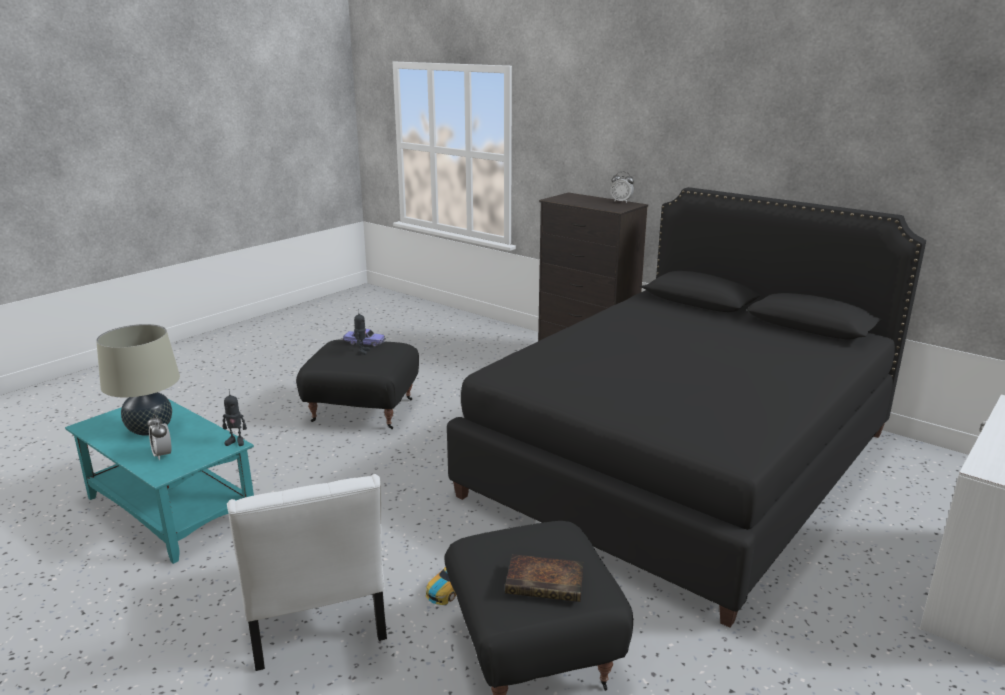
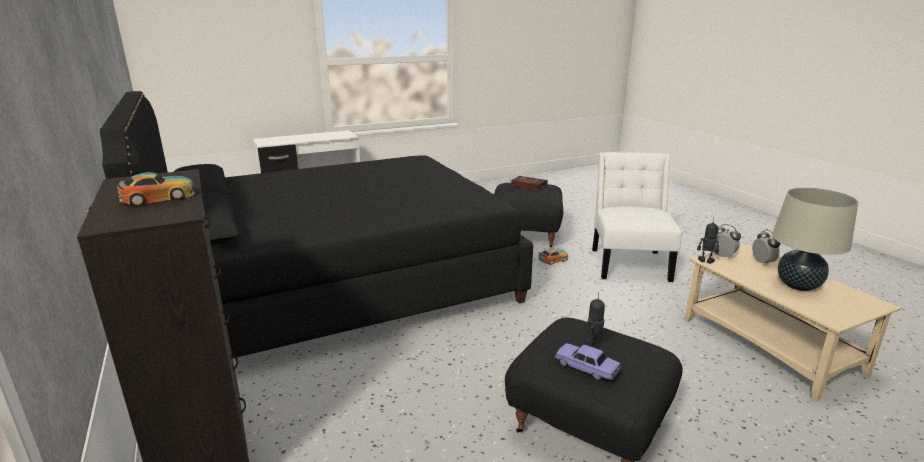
camera: 155 degrees left, 0 degrees up
(172, 509) = (767, 345): turquoise coffee table -> beige coffee table
(586, 202) = (158, 197): none -> toy car
(621, 201) = (113, 189): alarm clock -> alarm clock (722, 256)

